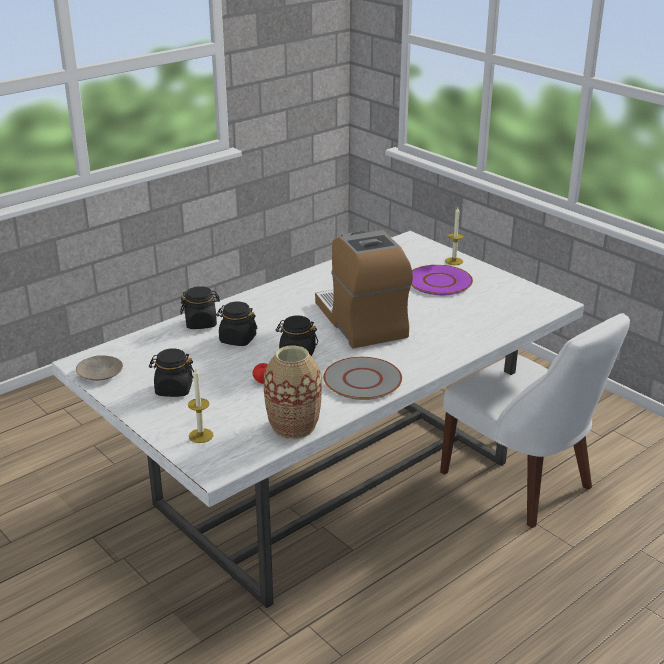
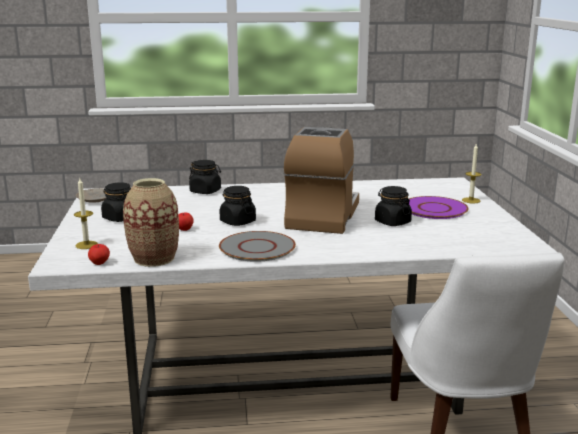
camera: 35 degrees right, 10 degrees down
(237, 339) = (212, 204): black jar -> black jar (392, 222)
(253, 451) = (100, 263): none -> apple

